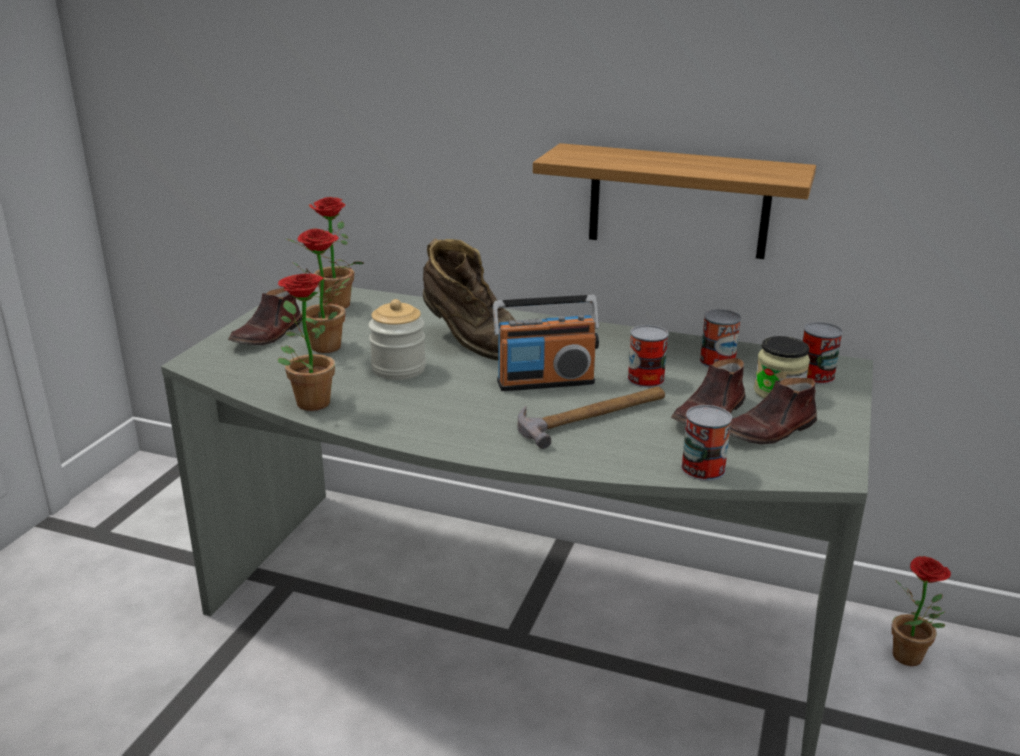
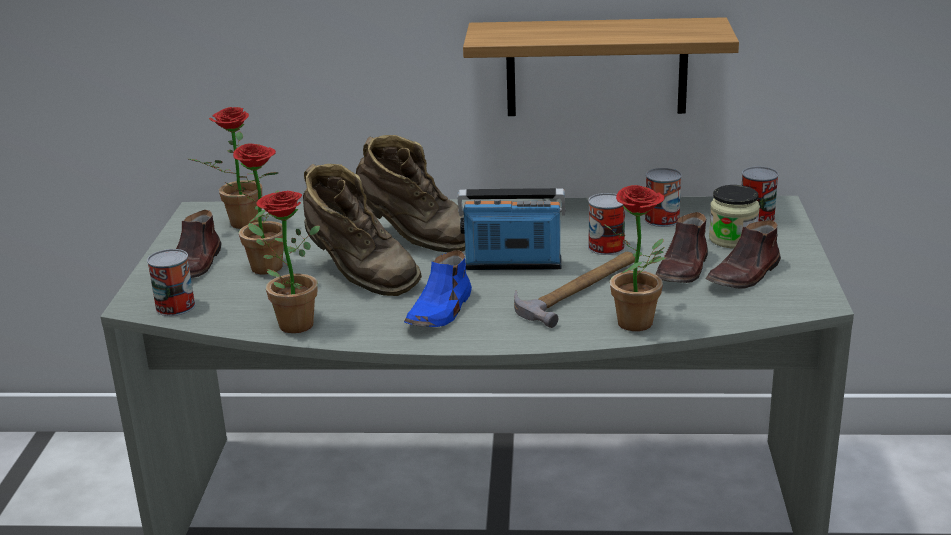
camera: 15 degrees left, 0 degrees up
(398, 369) = (359, 277): jar -> brown boot
(449, 413) = (440, 311): none -> blue shoe
(545, 382) = (513, 265): radio -> radio turned 150 degrees counterclockwise
(703, 469) = (706, 319): can -> can (175, 306)
(911, 660) = (869, 475): potted plant -> potted plant (640, 326)

